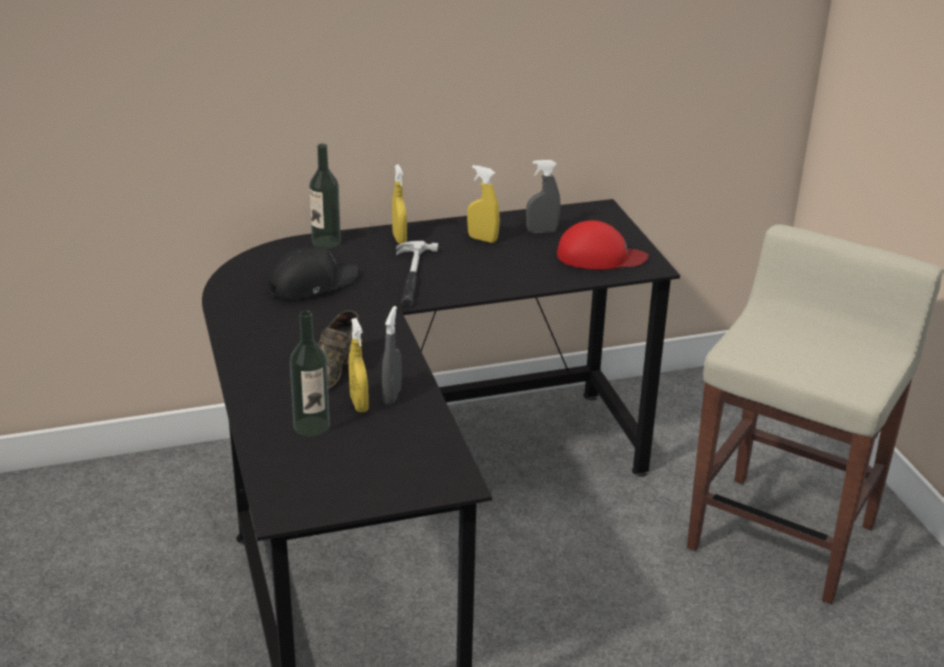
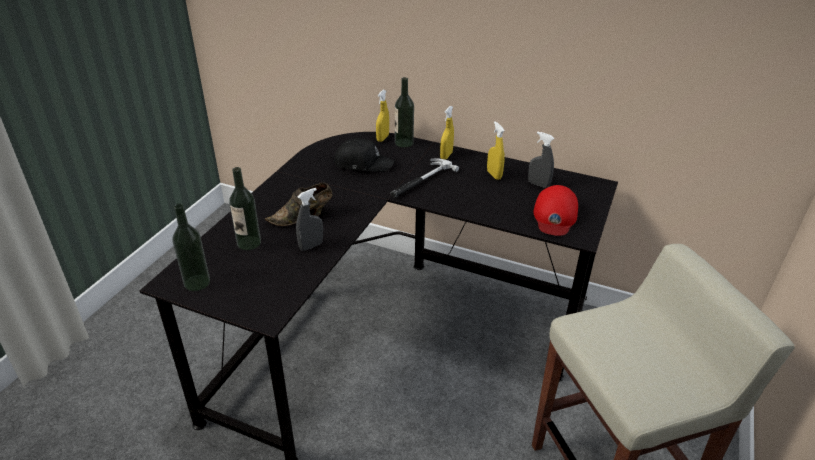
camera: 40 degrees right, 5 degrees up
(318, 493) = (197, 282): none -> bottle
(359, 404) = (288, 242): yellow spray bottle -> yellow spray bottle (382, 138)
(600, 256) = (555, 216): red cap -> red cap turned 60 degrees clockwise

